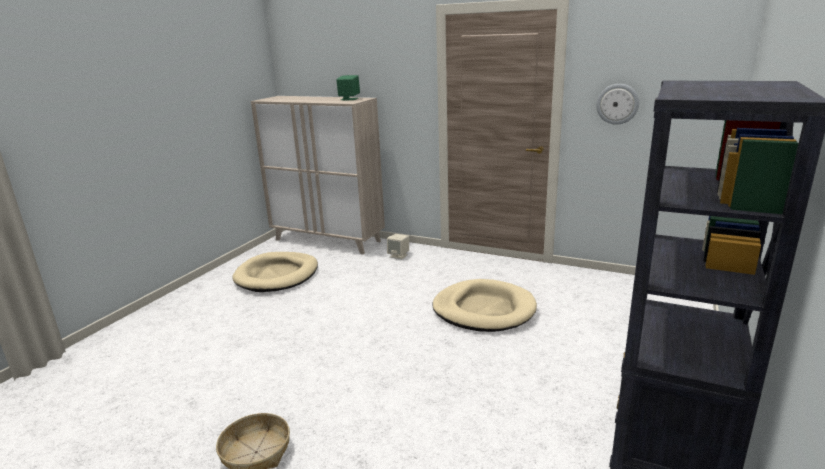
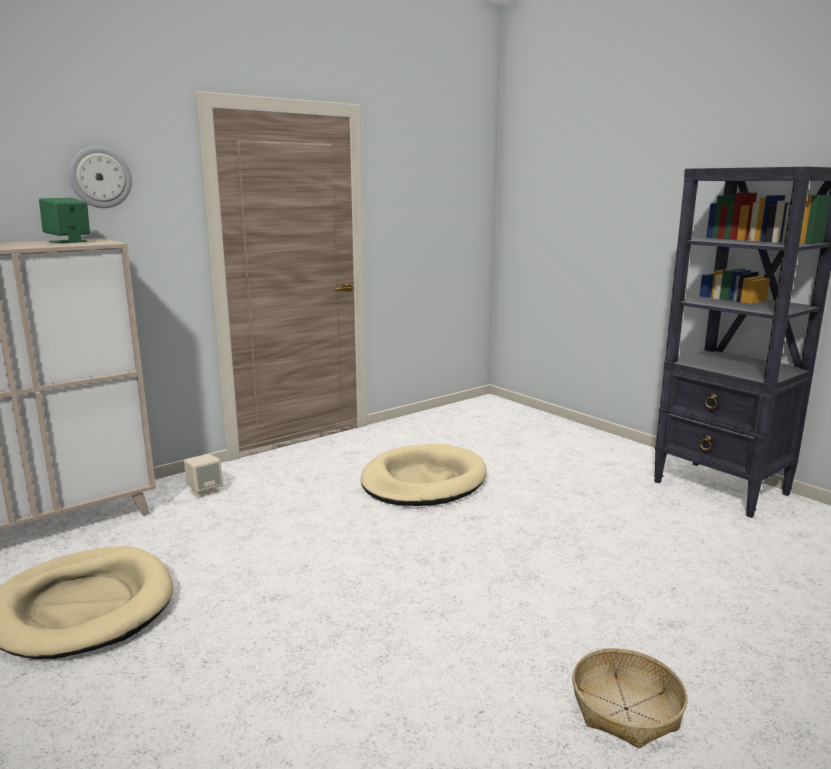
camera: 65 degrees left, 5 degrees down
(617, 104) = (411, 226): wall clock -> wall clock (100, 177)

